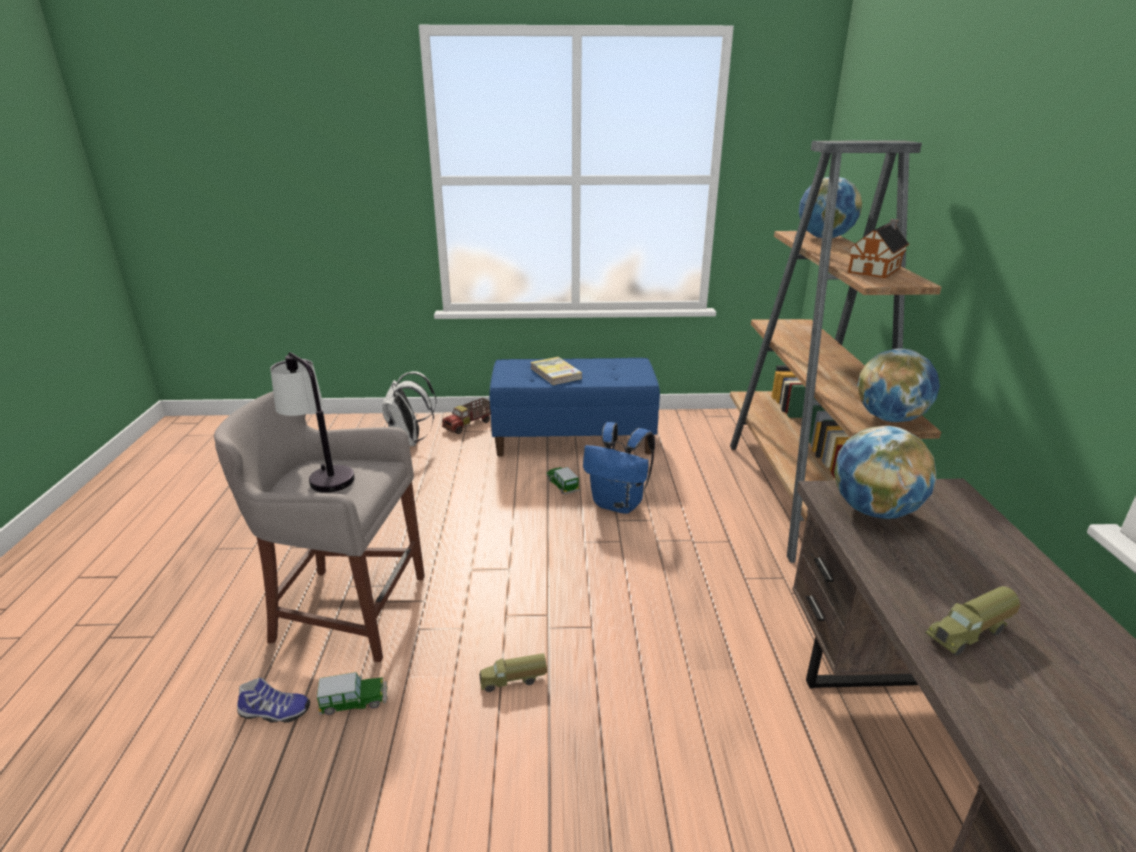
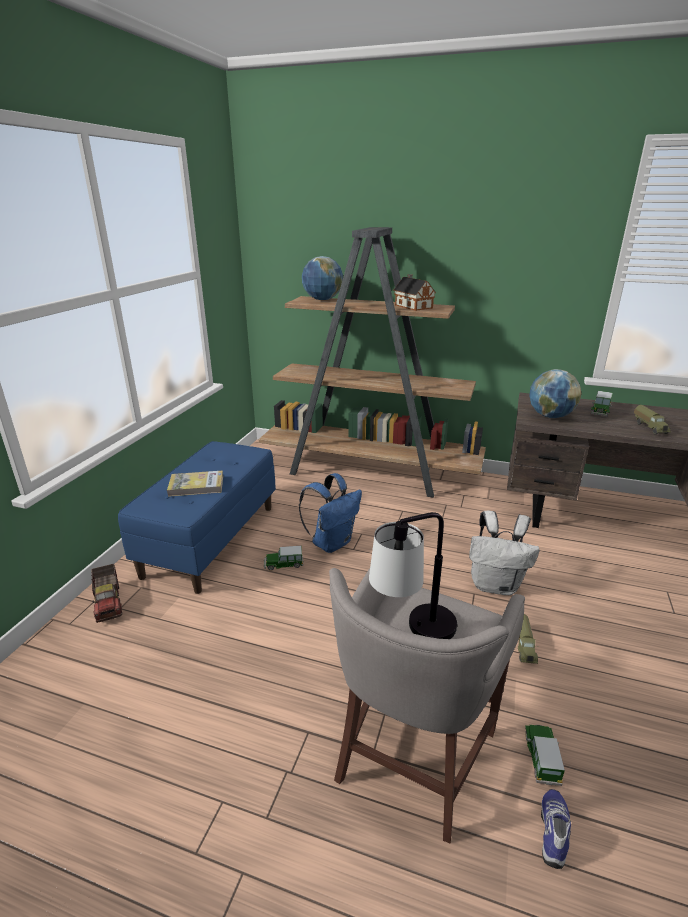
camera: 70 degrees left, 0 degrees up
(409, 442) = (98, 661): white backpack -> white backpack (496, 585)
(890, 418) = (456, 385): globe -> none
(985, 569) = (600, 411): none -> toy car

